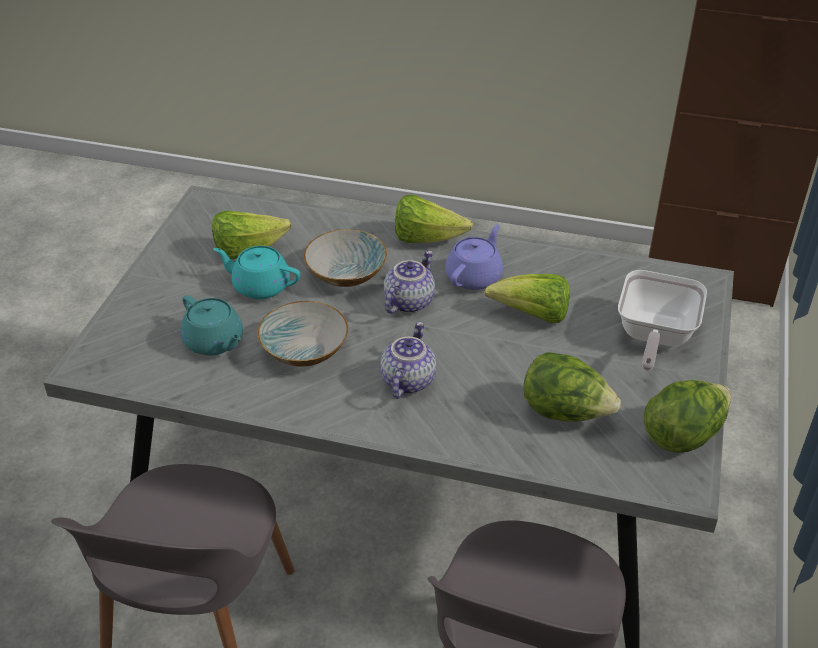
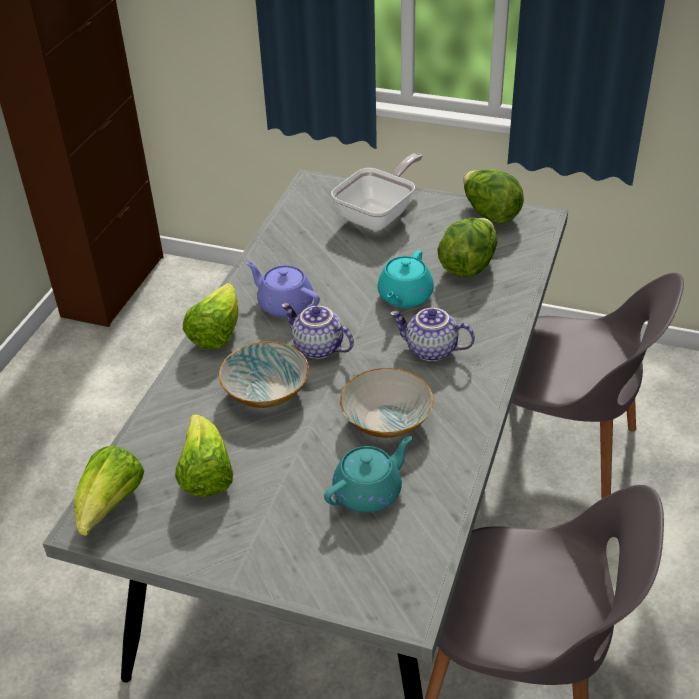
camera: 85 degrees left, 0 degrees up
(260, 286) = (275, 459): turquoise teapot -> turquoise teapot (404, 297)
(532, 315) = (346, 273): lettuce -> lettuce (111, 506)
(653, 337) = (379, 215): frying pan -> frying pan turned 75 degrees counterclockwise

